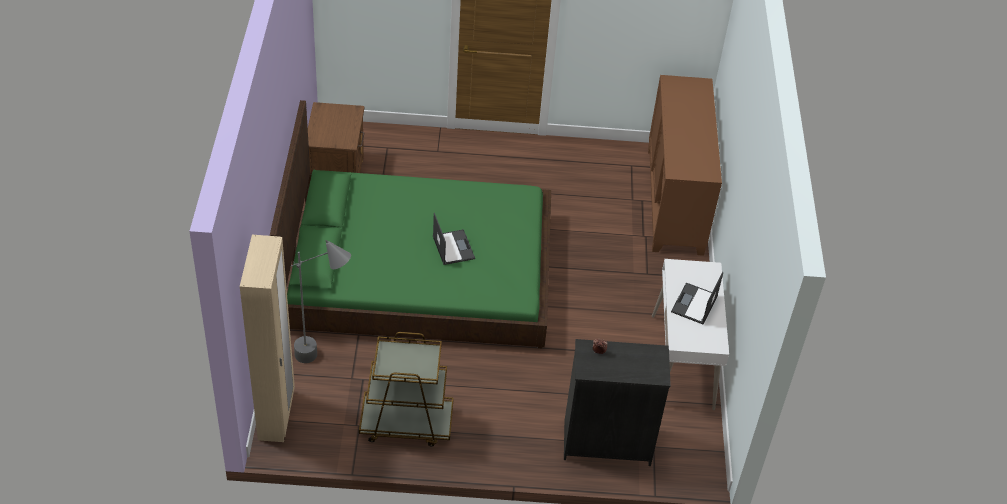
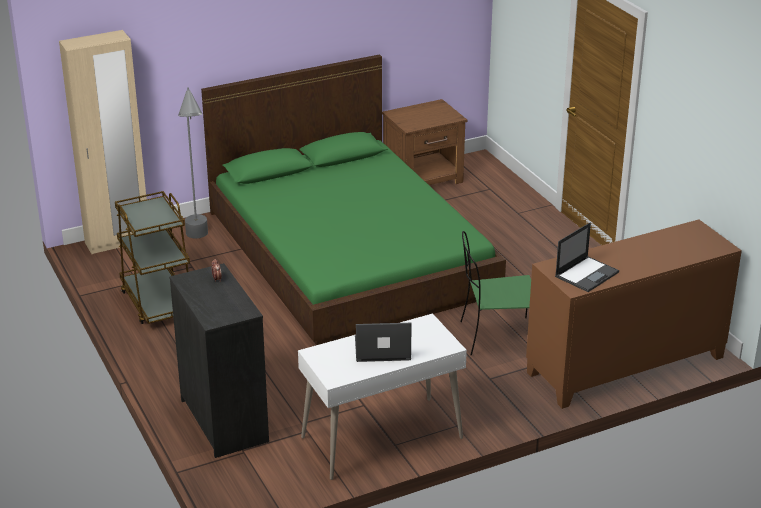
camera: 65 degrees right, 15 degrees down
(453, 247) = (352, 223): laptop -> laptop (587, 274)
(598, 245) = (496, 337): none -> green chair

